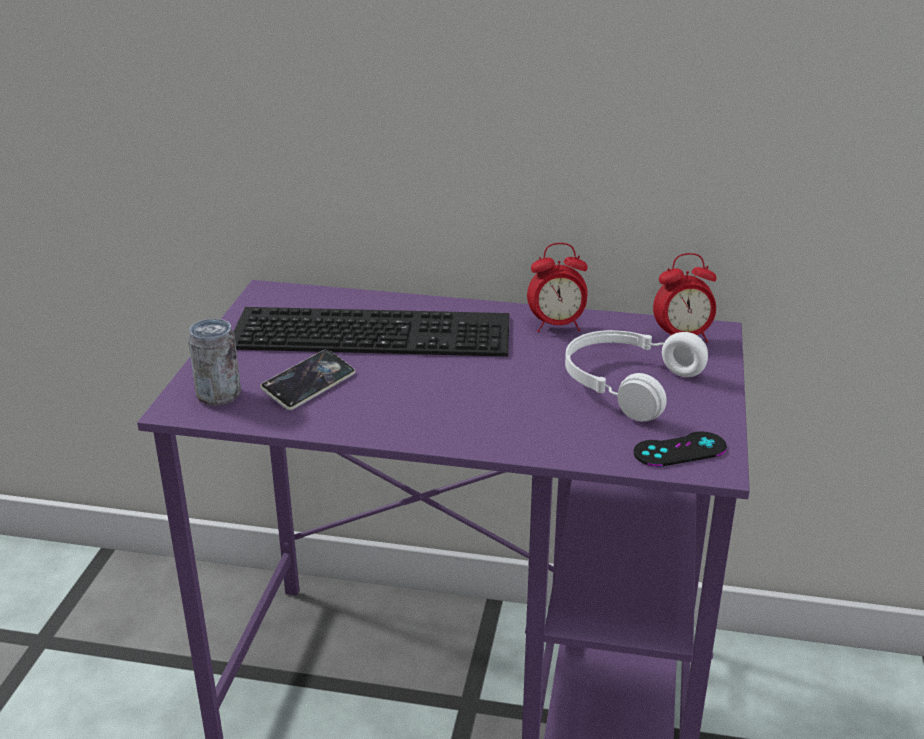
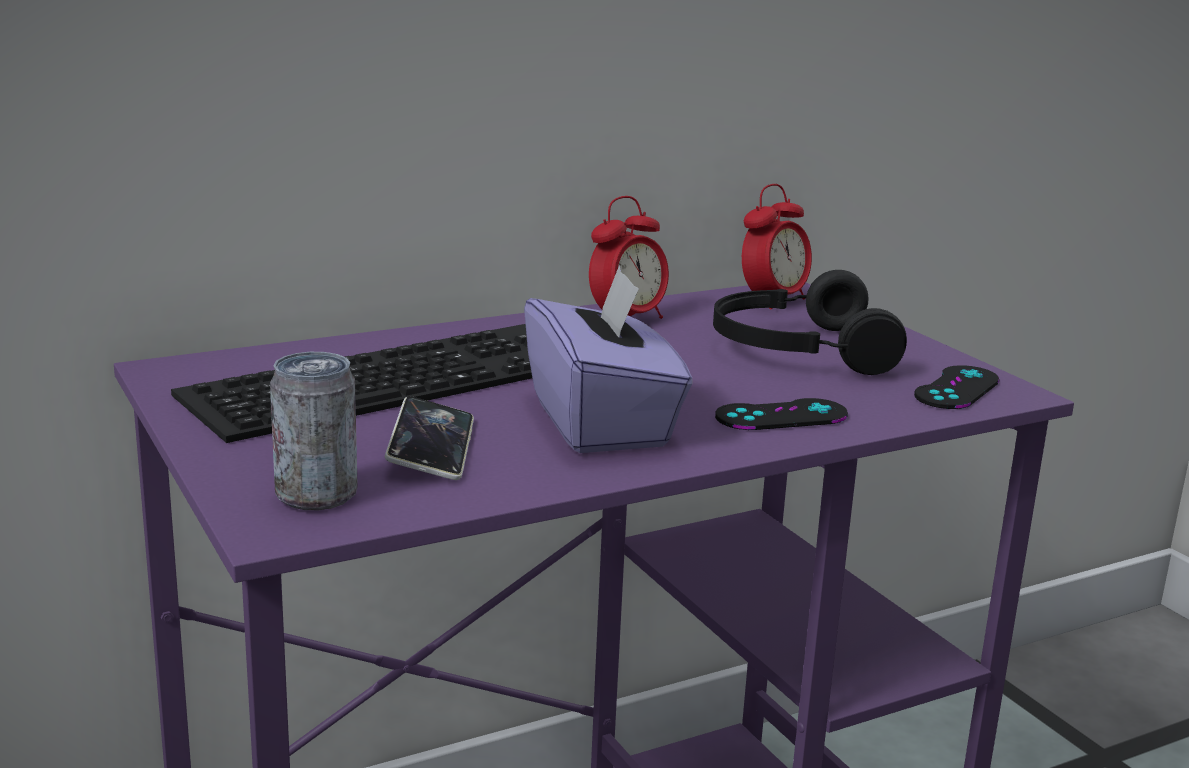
camera: 40 degrees left, 10 degrees down
(417, 398) = (602, 422): none -> purple tissue box
(525, 430) = (781, 416): none -> black game controller
(625, 384) = (797, 350): white headphones -> black headphones

